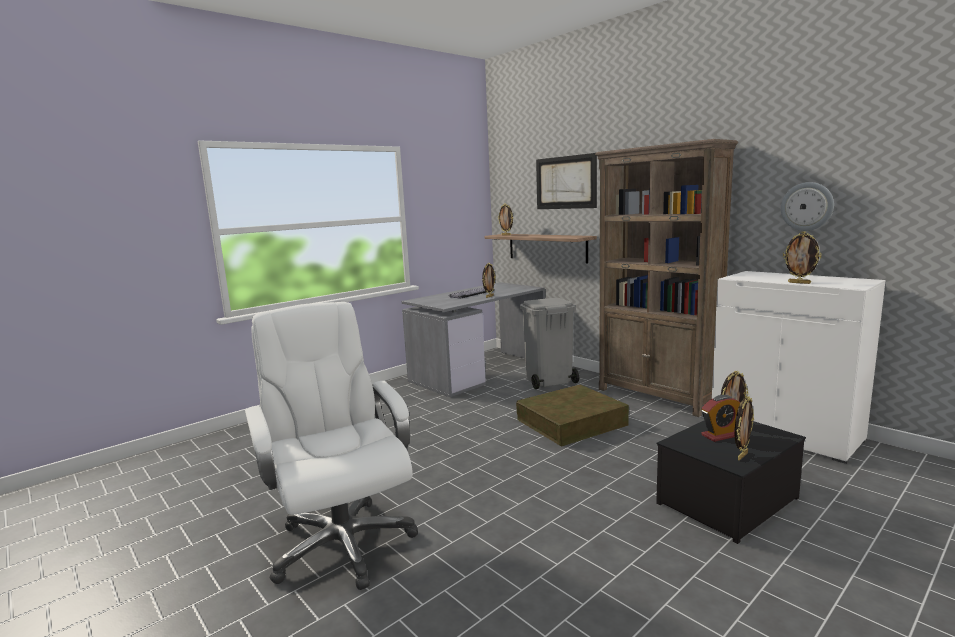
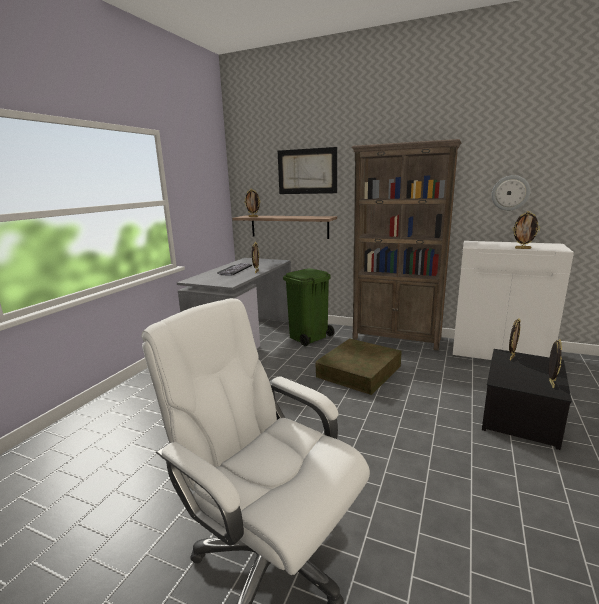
camera: 25 degrees left, 5 degrees up
(548, 381) = (308, 337): grey trash can -> green trash can
(720, 435) = (517, 369): alarm clock -> none

